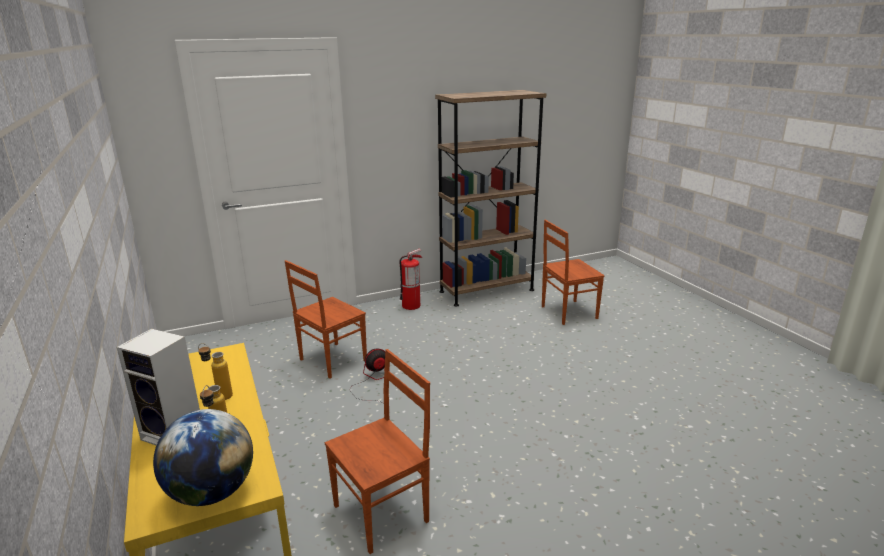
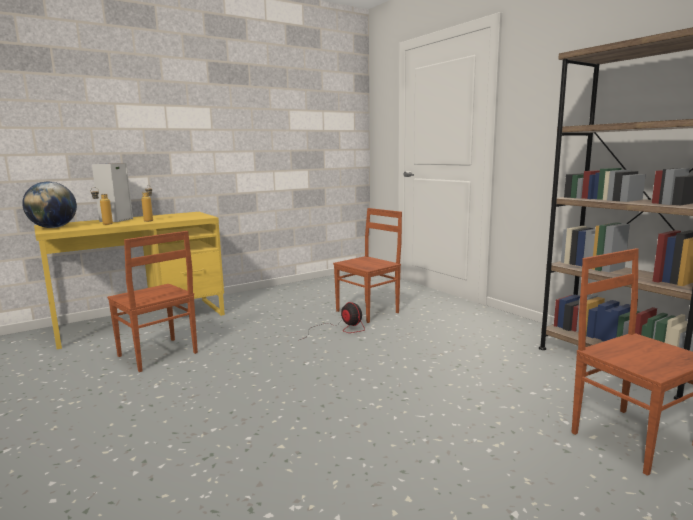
camera: 80 degrees right, 10 degrees down
(331, 360) = (368, 312): brown chair -> brown chair turned 105 degrees clockwise
(411, 306) = (510, 326): fire extinguisher -> none

